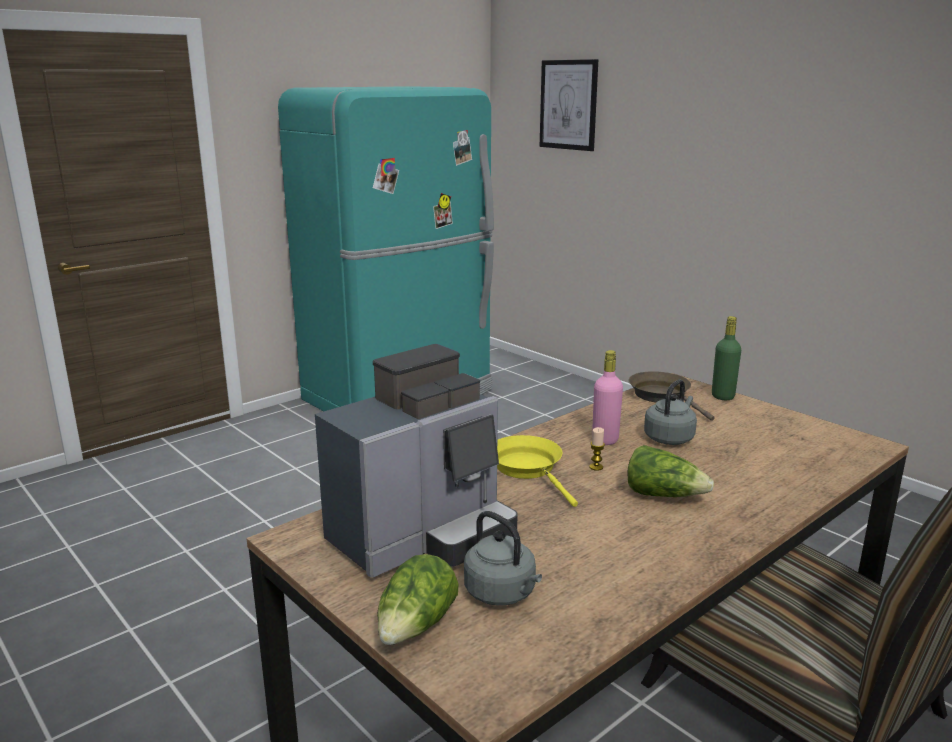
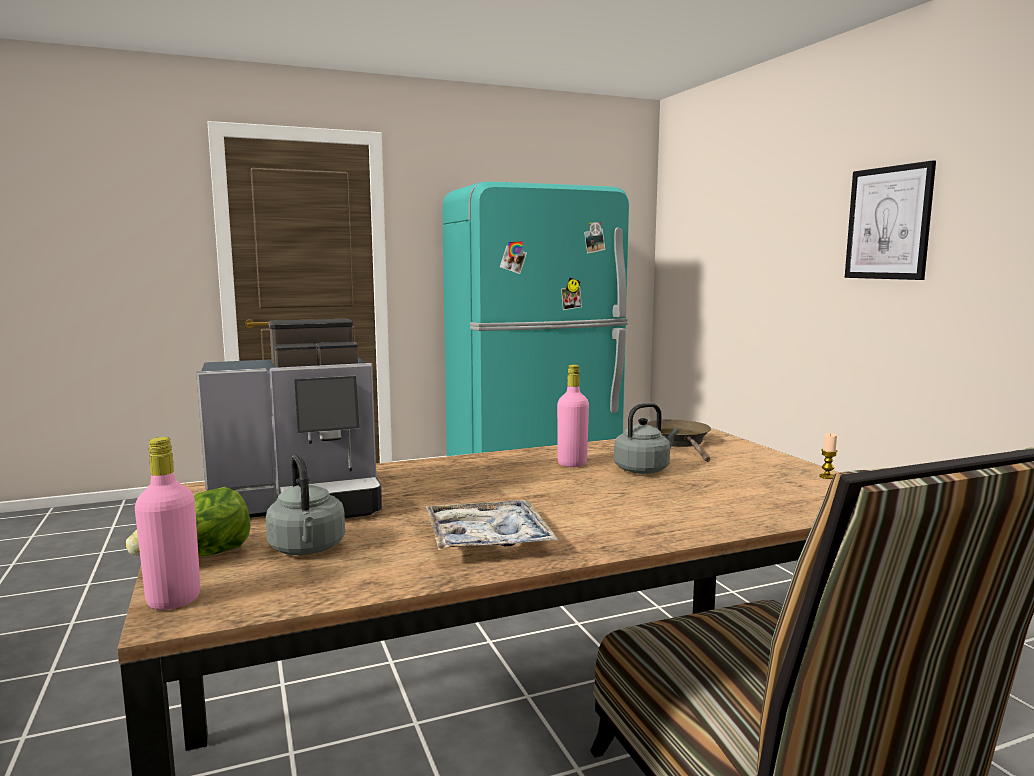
camera: 20 degrees right, 10 degrees down
(463, 681) = (174, 600): none -> pink bottle
(528, 469) = (466, 474): yellow frying pan -> none
(568, 105) = (716, 206): picture -> picture (888, 223)
(596, 467) = (534, 480): candle -> candle (827, 476)
(637, 549) = (487, 539): none -> tray
(664, 495) = (575, 506): lettuce -> none
(723, 396) = (747, 448): green bottle -> none

